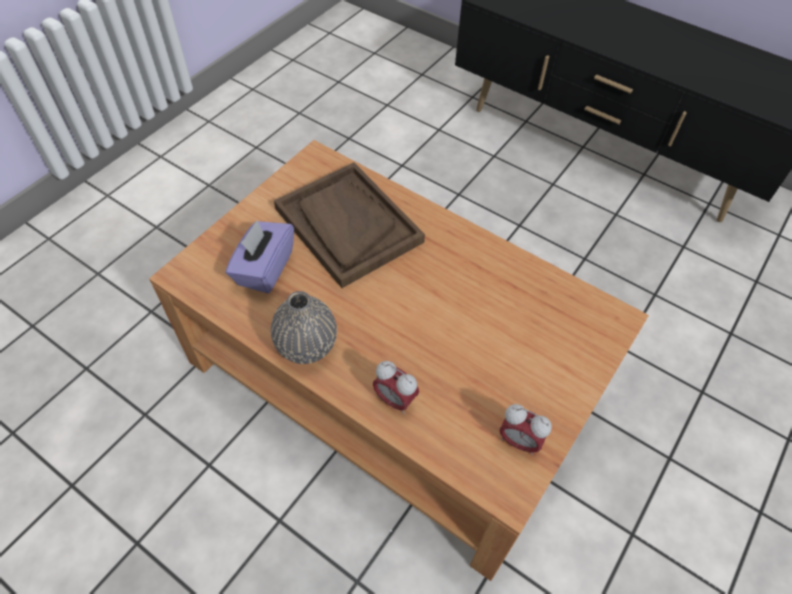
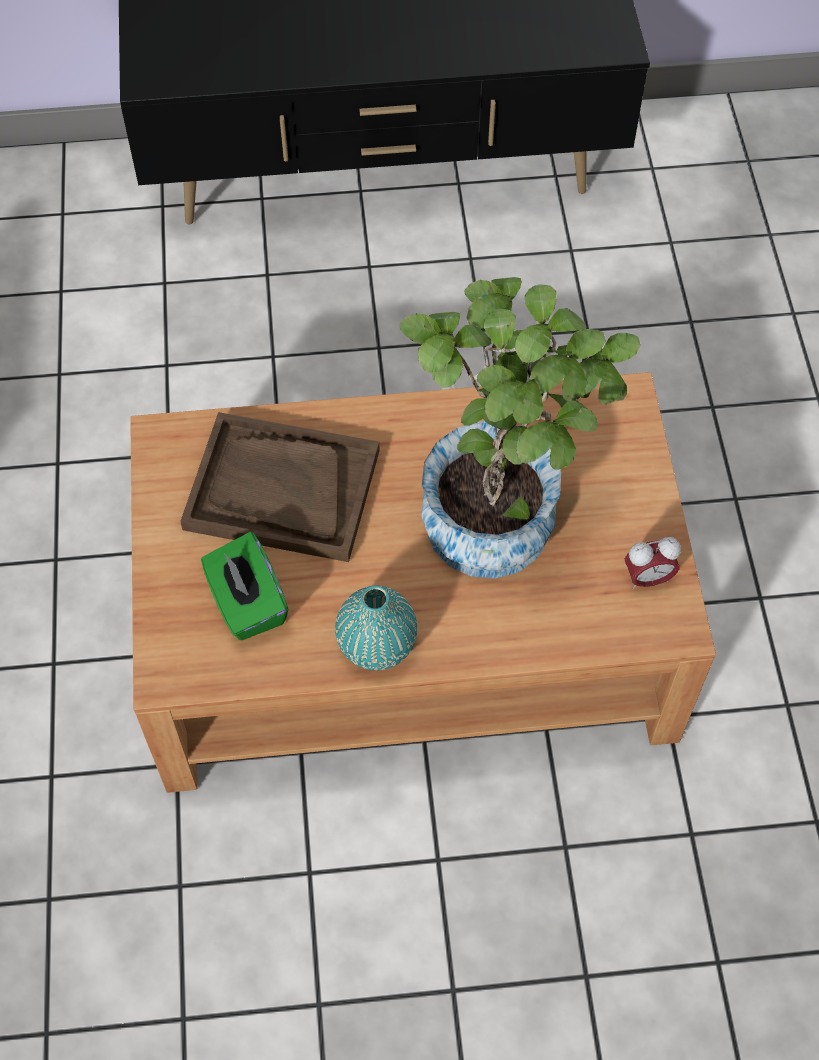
camera: 40 degrees left, 5 degrees up
(264, 269) = (247, 603): purple tissue box -> green tissue box
(306, 345) = (377, 644): grey vase -> turquoise vase
(395, 400) = (510, 628): alarm clock -> none
(462, 328) = (503, 513): none -> potted plant

